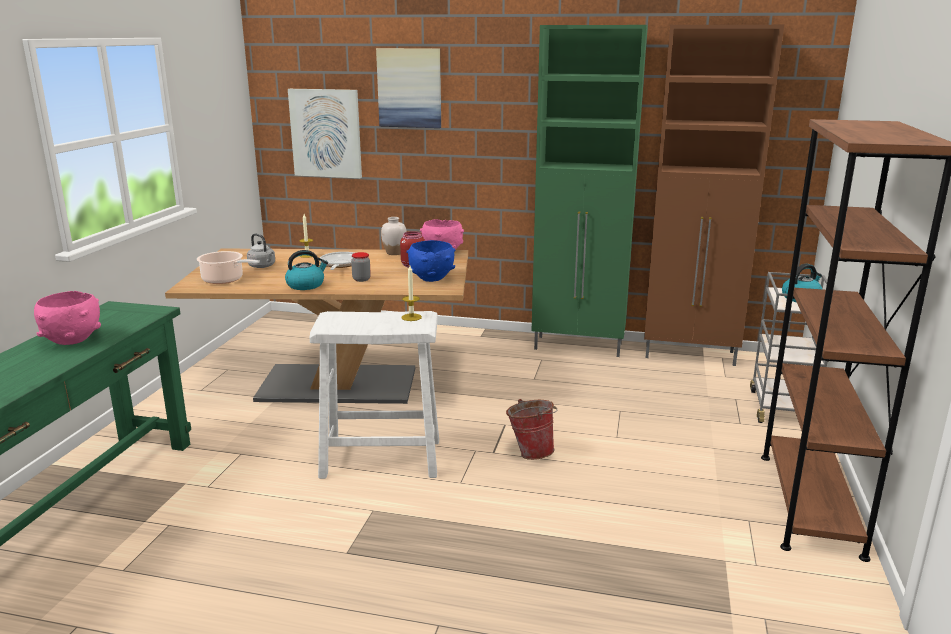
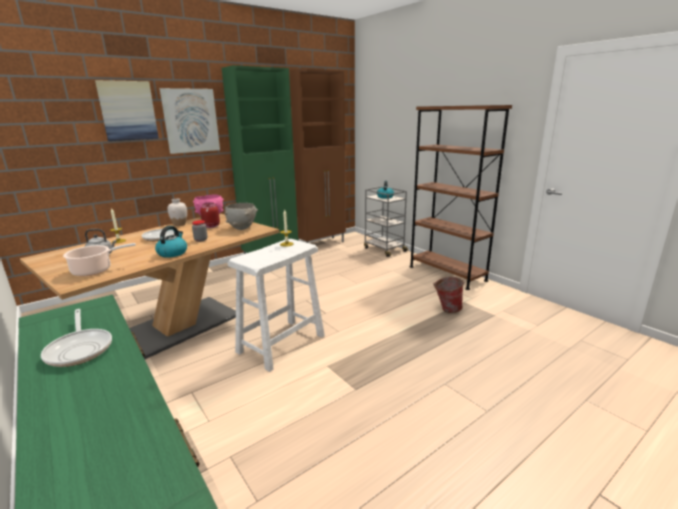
camera: 50 degrees left, 0 degrees up
(73, 340) = (80, 349): pink bowl -> frying pan
(326, 133) = (55, 151): picture -> picture (191, 121)
(431, 279) = (242, 228): blue bowl -> grey bowl
(531, 452) = (339, 304): bucket -> bucket (446, 309)

